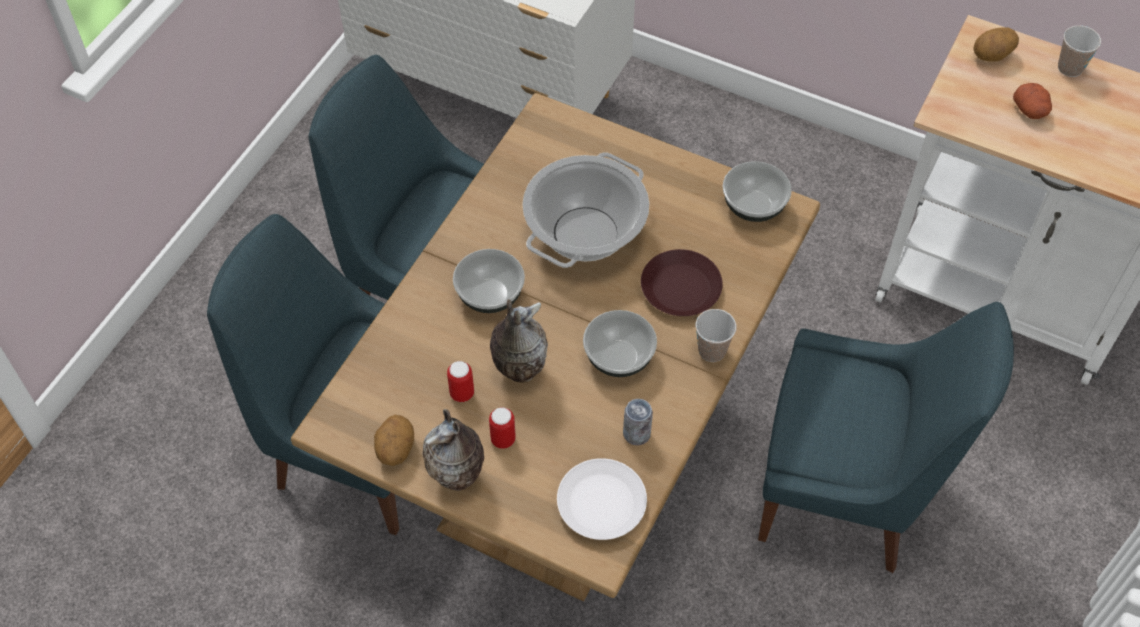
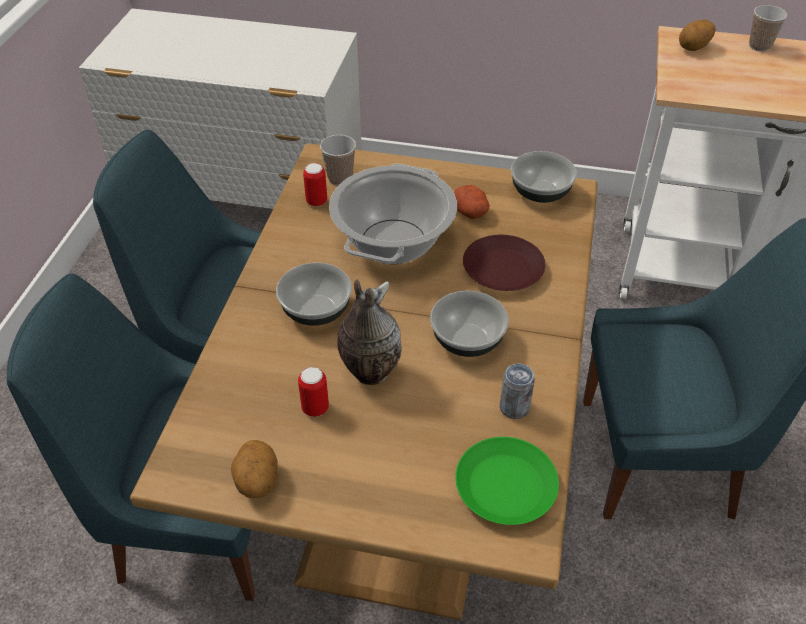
camera: 15 degrees left, 10 degrees down
(458, 478) = (337, 496): vase -> none
(503, 439) = (375, 444): can -> can (316, 201)
(602, 503) = (506, 486): white plate -> green plate
(712, 351) = (556, 316): cup -> cup (340, 178)
(1030, 110) = (746, 77): potato -> potato (470, 212)

